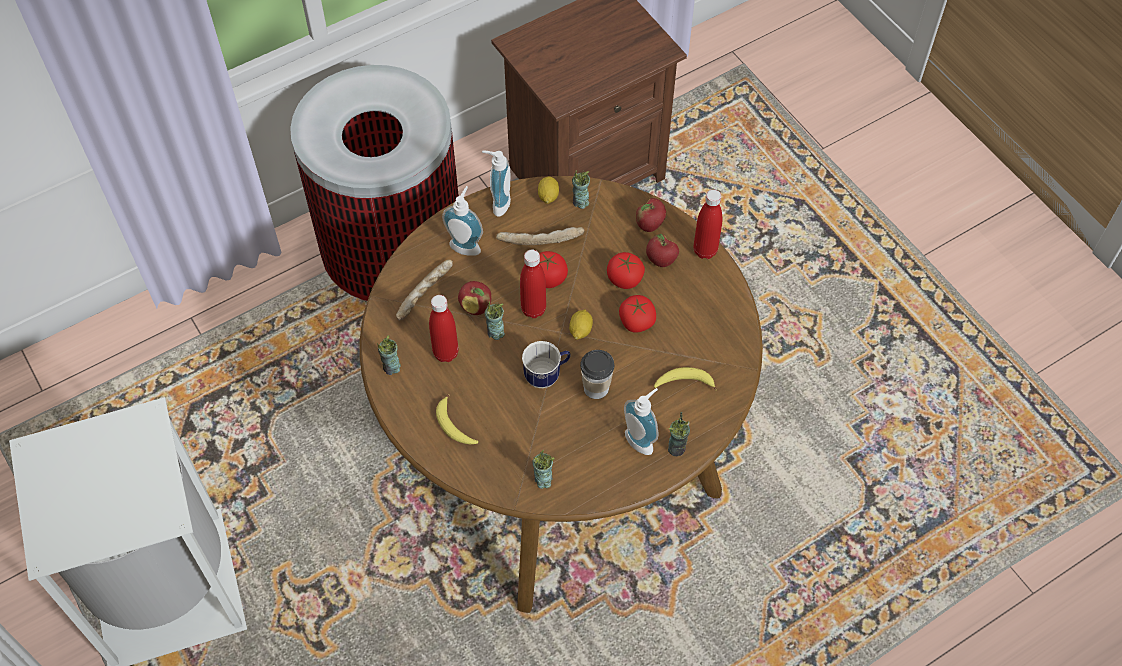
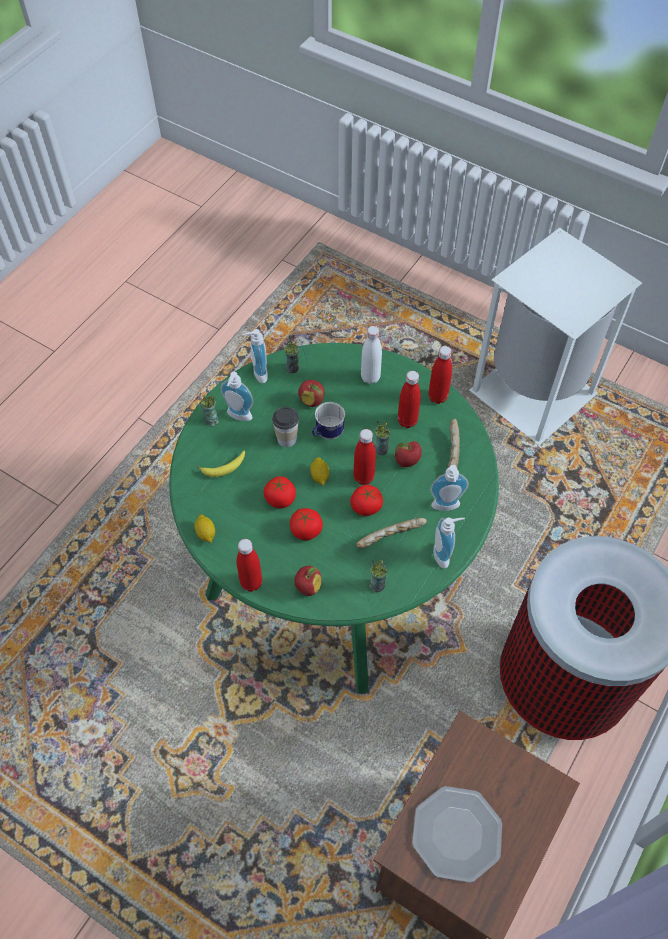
camera: 155 degrees right, 0 degrees up
(391, 368) = (437, 397): cup -> red bottle
(454, 426) = (370, 377): banana -> white bottle
(548, 196) = (407, 579): lemon -> lemon (206, 533)
(560, 461) = (334, 571): brown dining table -> green dining table
(591, 490) = (257, 374): none -> soap dispenser
(611, 45) = (457, 834): none -> plate
(660, 261) = (284, 558): apple -> apple (312, 401)

